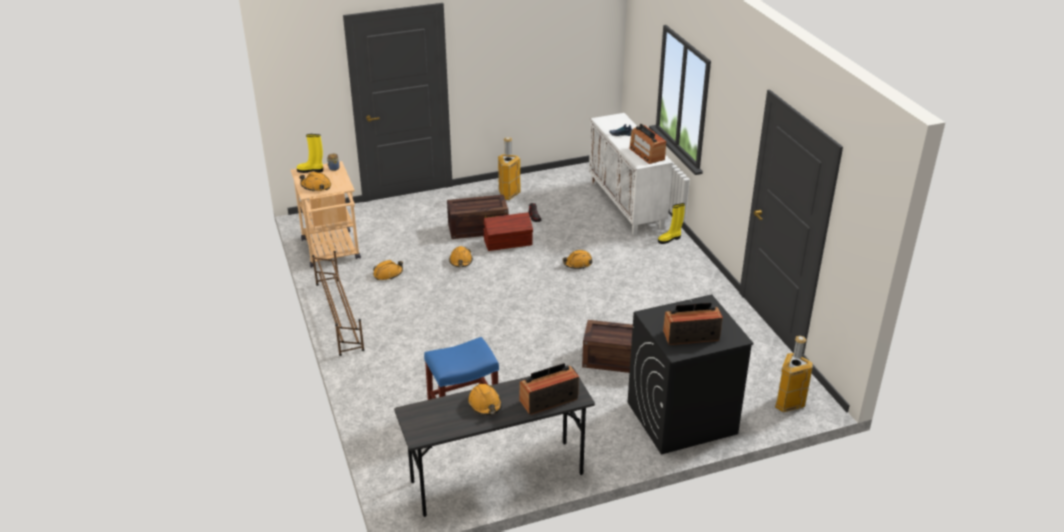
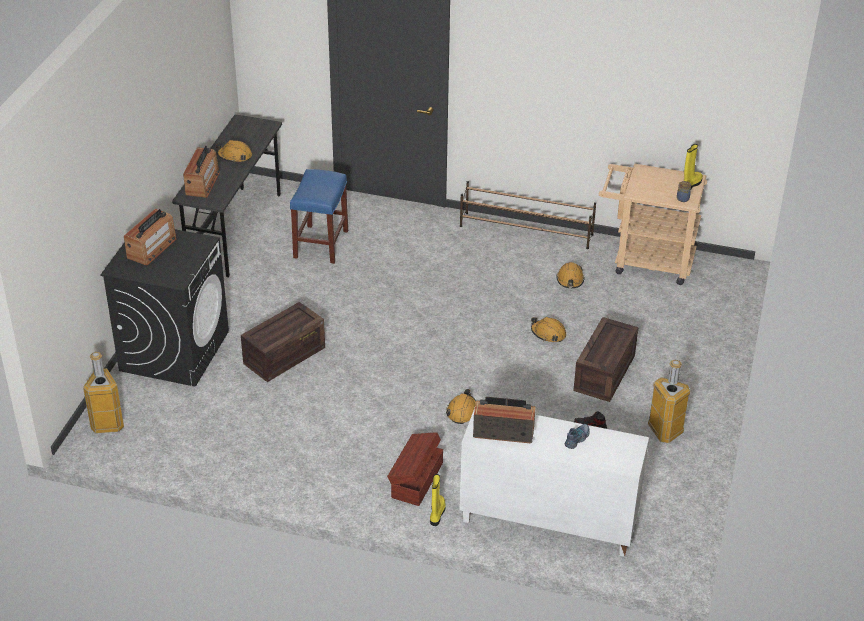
camera: 125 degrees right, 5 degrees up
(316, 186) = (651, 177): orange hard hat -> none
(508, 243) = (553, 381): brown storage box -> brown storage box (416, 480)

